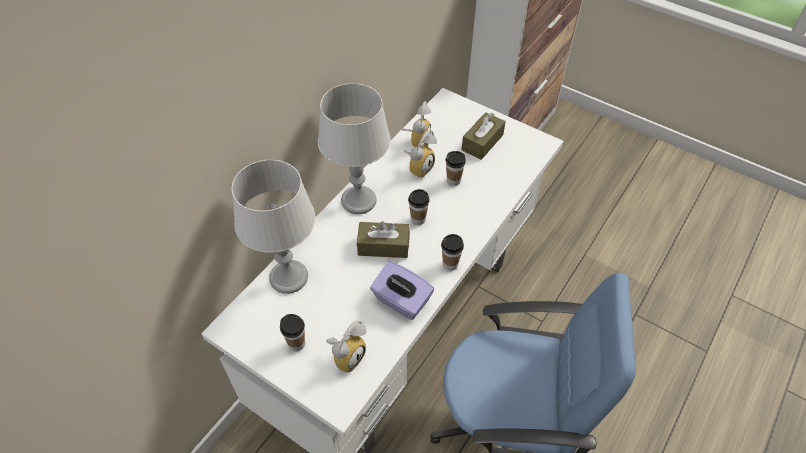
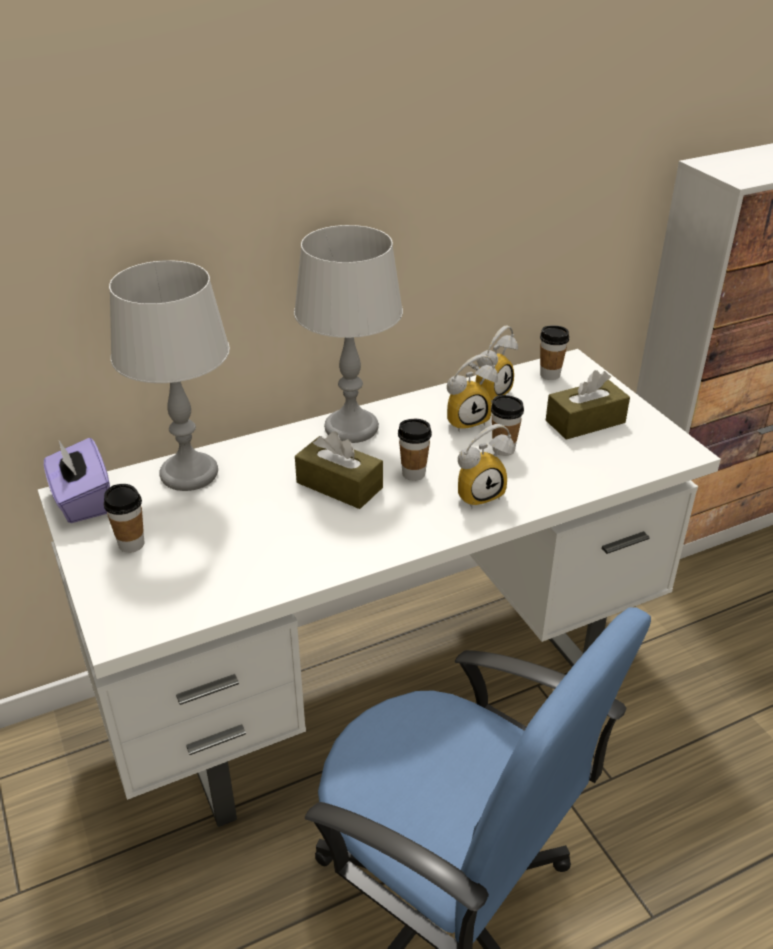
camera: 30 degrees right, 15 degrees down
(347, 355) = (180, 582): alarm clock -> alarm clock (478, 493)
(401, 301) = (307, 553): purple tissue box -> purple tissue box (82, 501)
(450, 264) = (414, 538): cup -> cup (550, 375)

